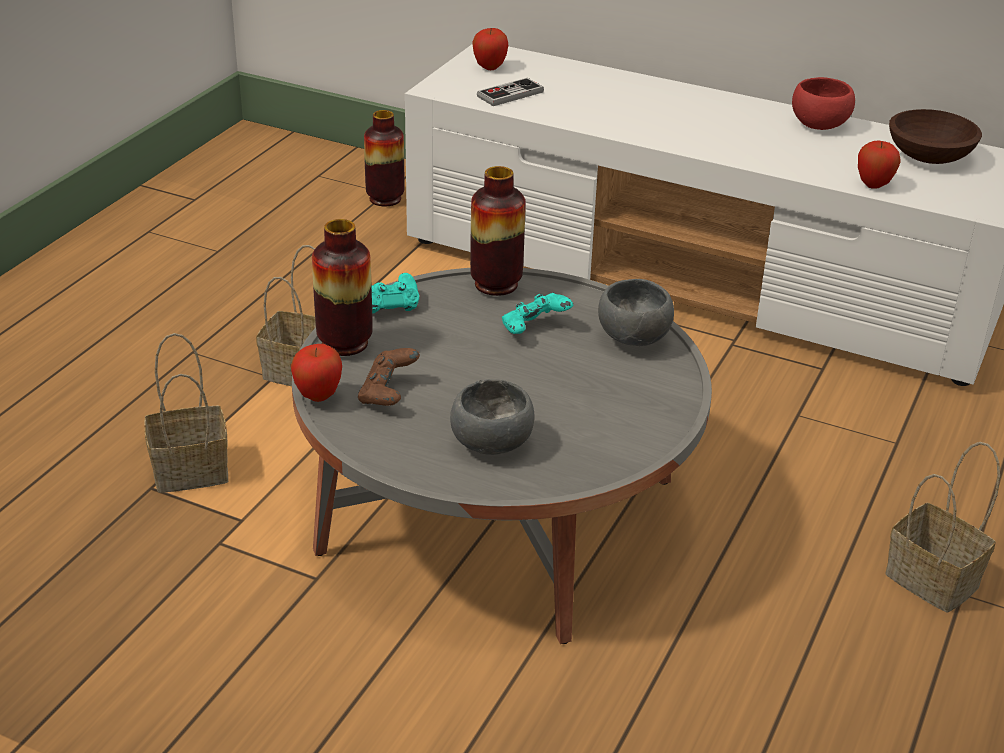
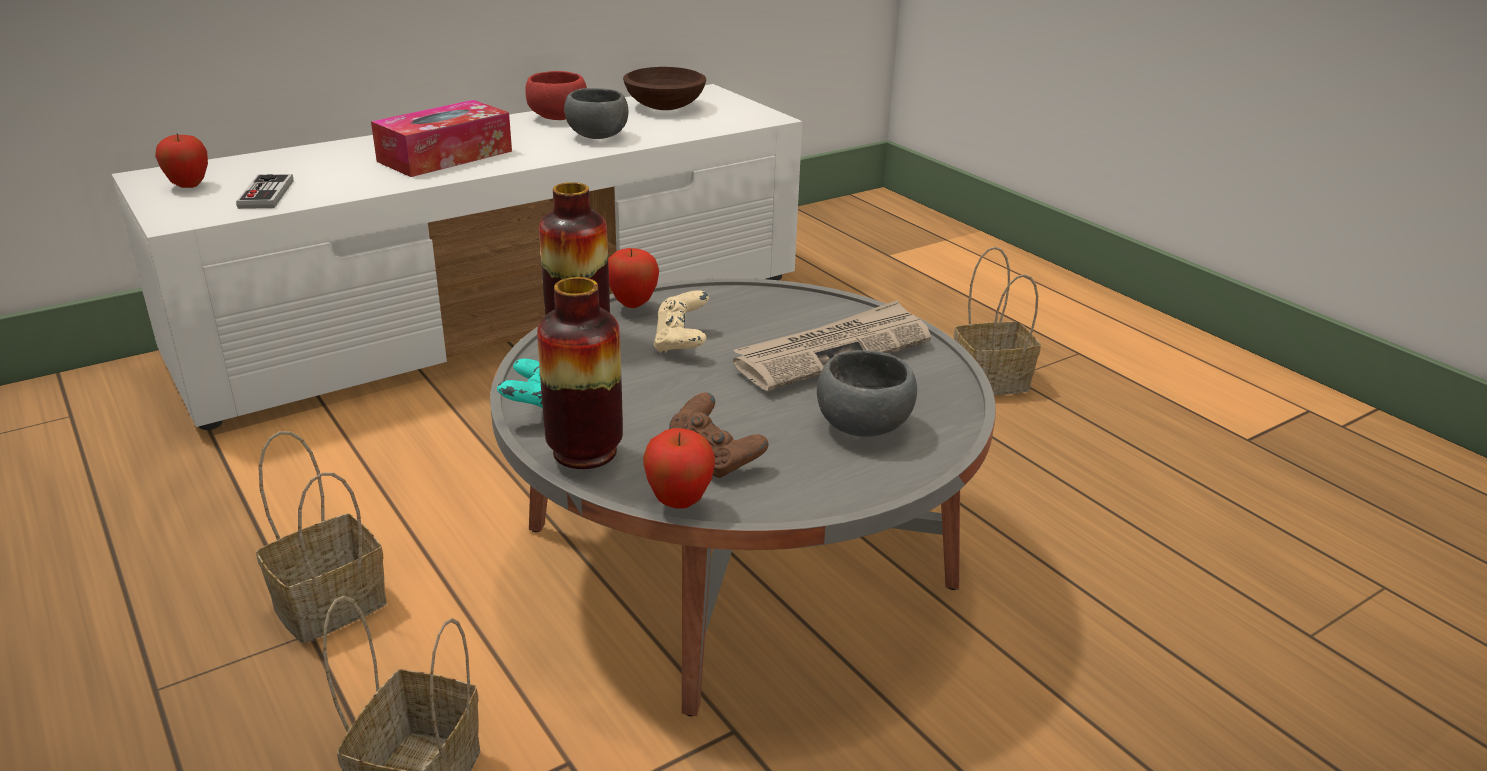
camera: 60 degrees left, 5 degrees down
(385, 199) = (82, 420): vase -> none
(534, 330) = (682, 343): turquoise game controller -> beige game controller
(589, 397) = (833, 351): none -> newspaper
(631, 337) = (753, 302): grey bowl -> grey bowl (596, 137)
(664, 119) = (445, 156): none -> tissue box
(874, 185) = (681, 132): apple -> apple (633, 304)

